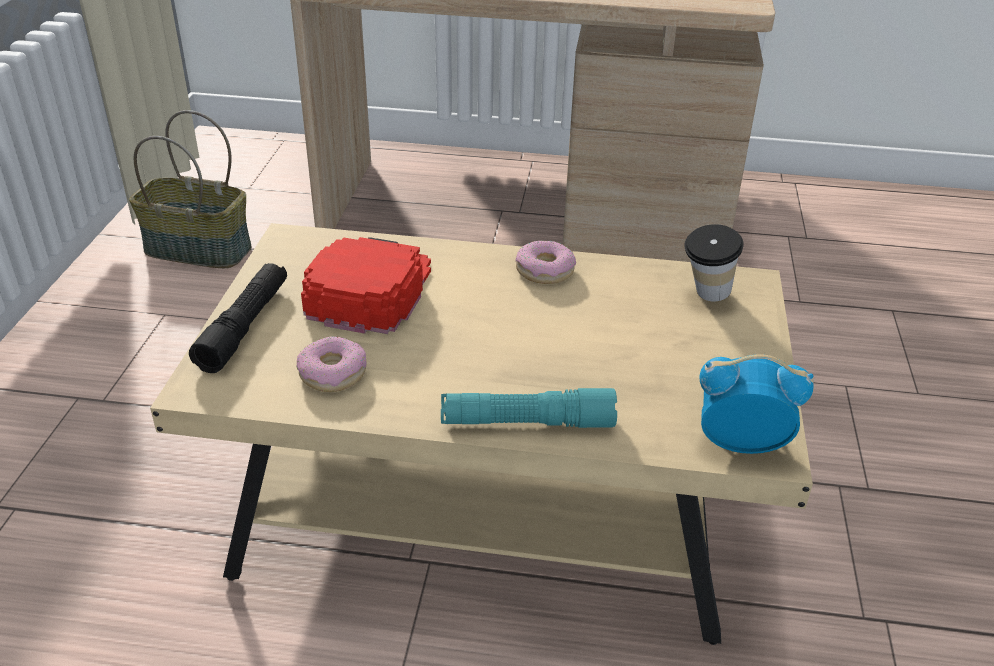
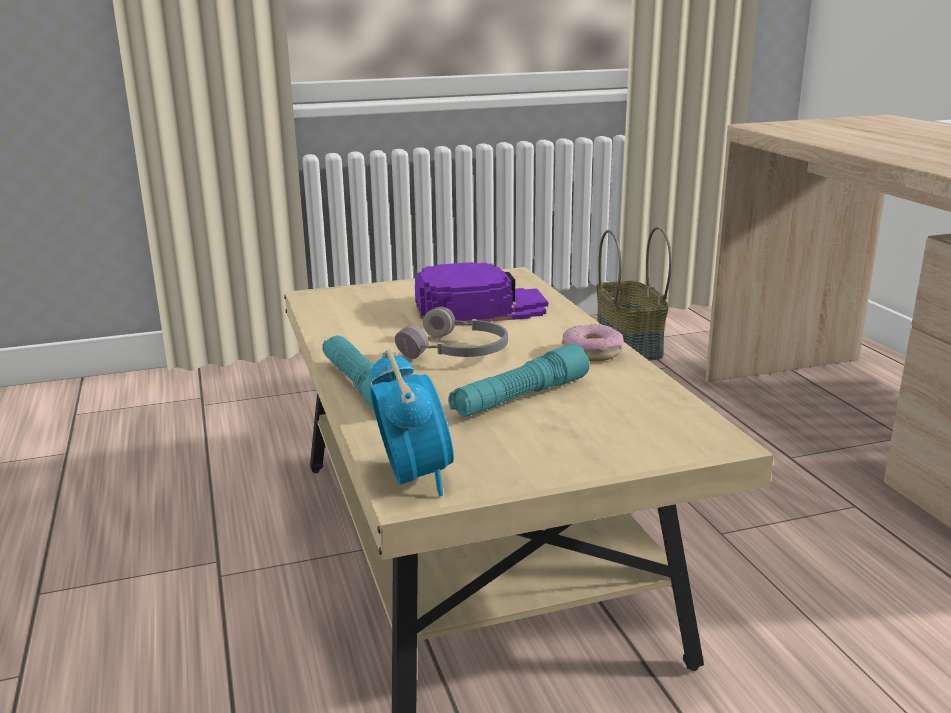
camera: 65 degrees right, 15 degrees down
(245, 326) = (390, 289): black flashlight -> none
(333, 373) = (363, 321): donut -> none
(370, 289) = (479, 307): red cap -> purple cap
(482, 340) = (456, 352): none -> grey headphones
(616, 339) = (520, 398): none -> turquoise flashlight
(705, 297) = (651, 424): cup -> none

